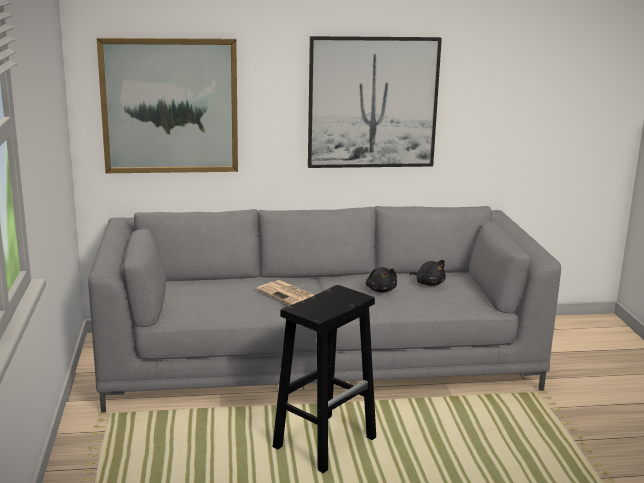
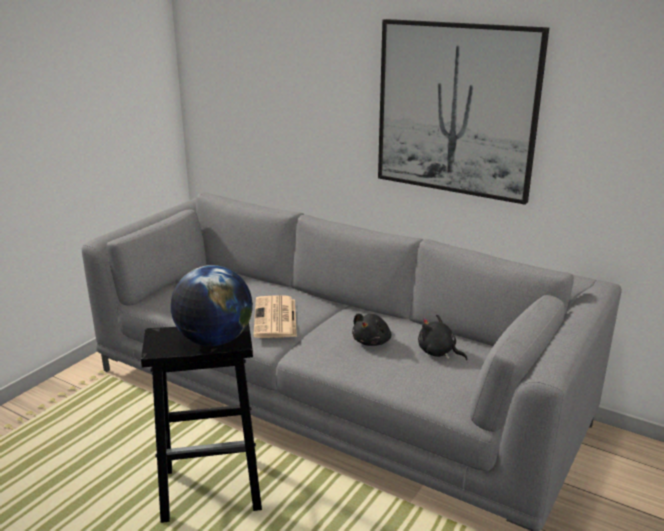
camera: 40 degrees right, 5 degrees up
(170, 106) = (254, 89): picture -> none
(342, 300) = (214, 340): none -> globe
(428, 283) = (438, 352): black plush toy -> black plush toy turned 135 degrees clockwise

